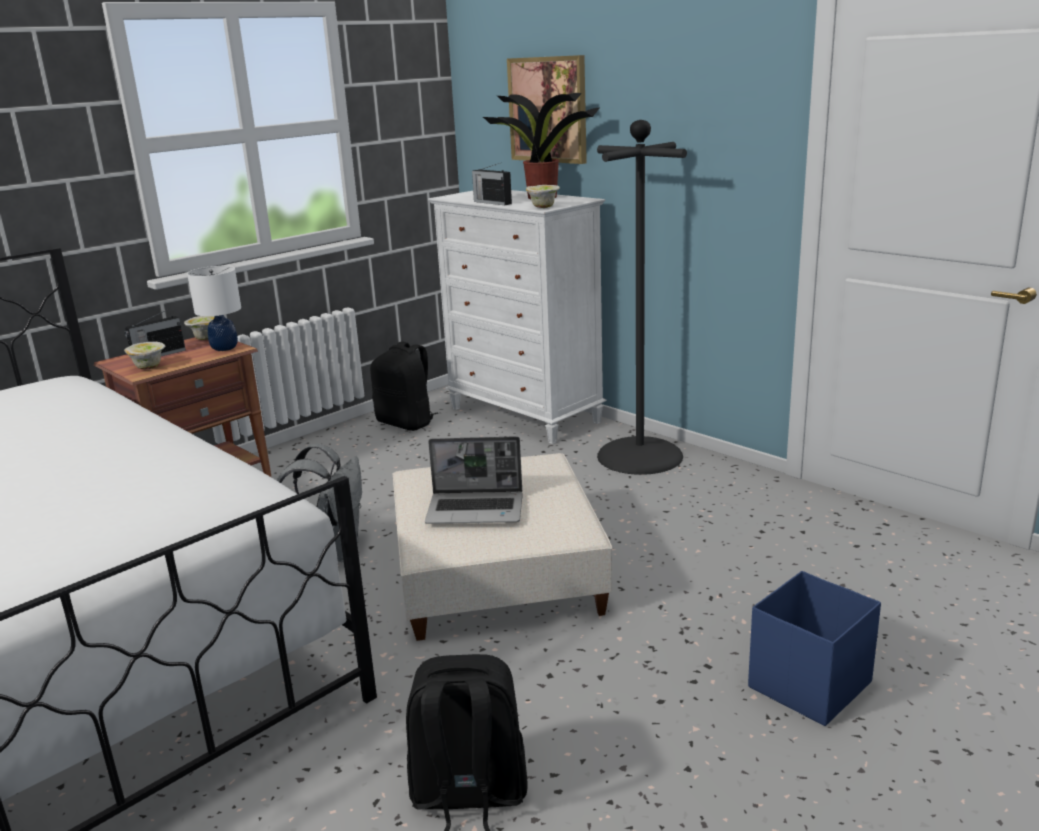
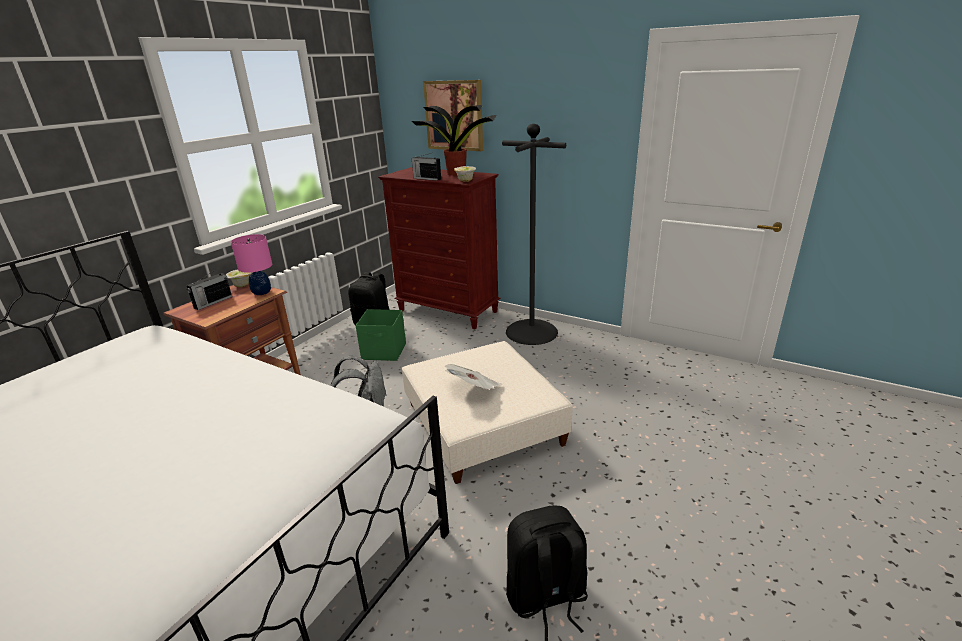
camera: 15 degrees left, 5 degrees up
(149, 367) = (211, 313): bowl -> none
(226, 348) = (263, 292): white table lamp -> pink table lamp
(403, 461) = (384, 351): none -> green storage box
(476, 509) = (474, 389): laptop -> newspaper
(525, 415) = (448, 311): white dresser -> red dresser
(808, 685) = (704, 474): blue storage box -> none

